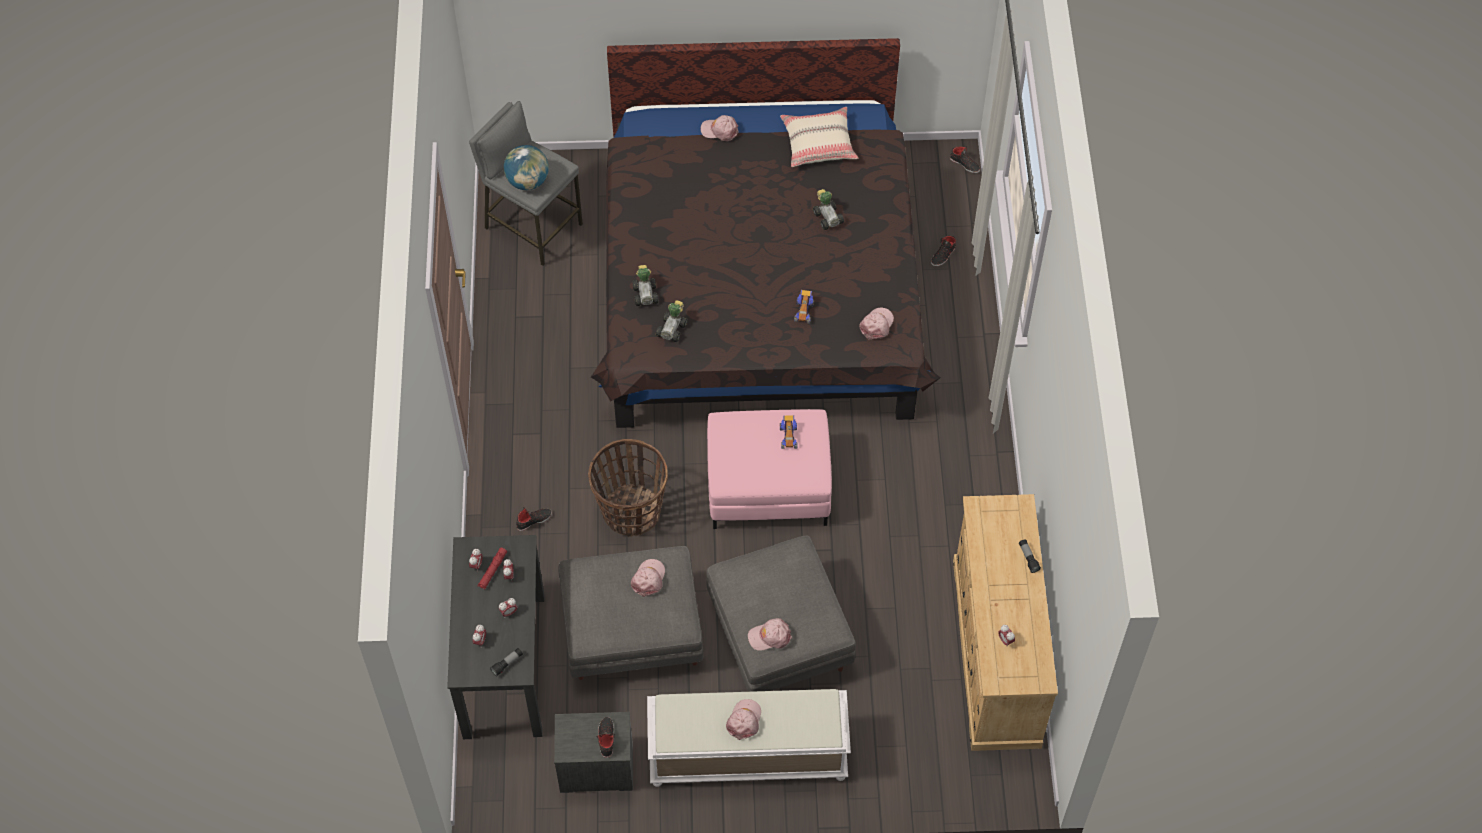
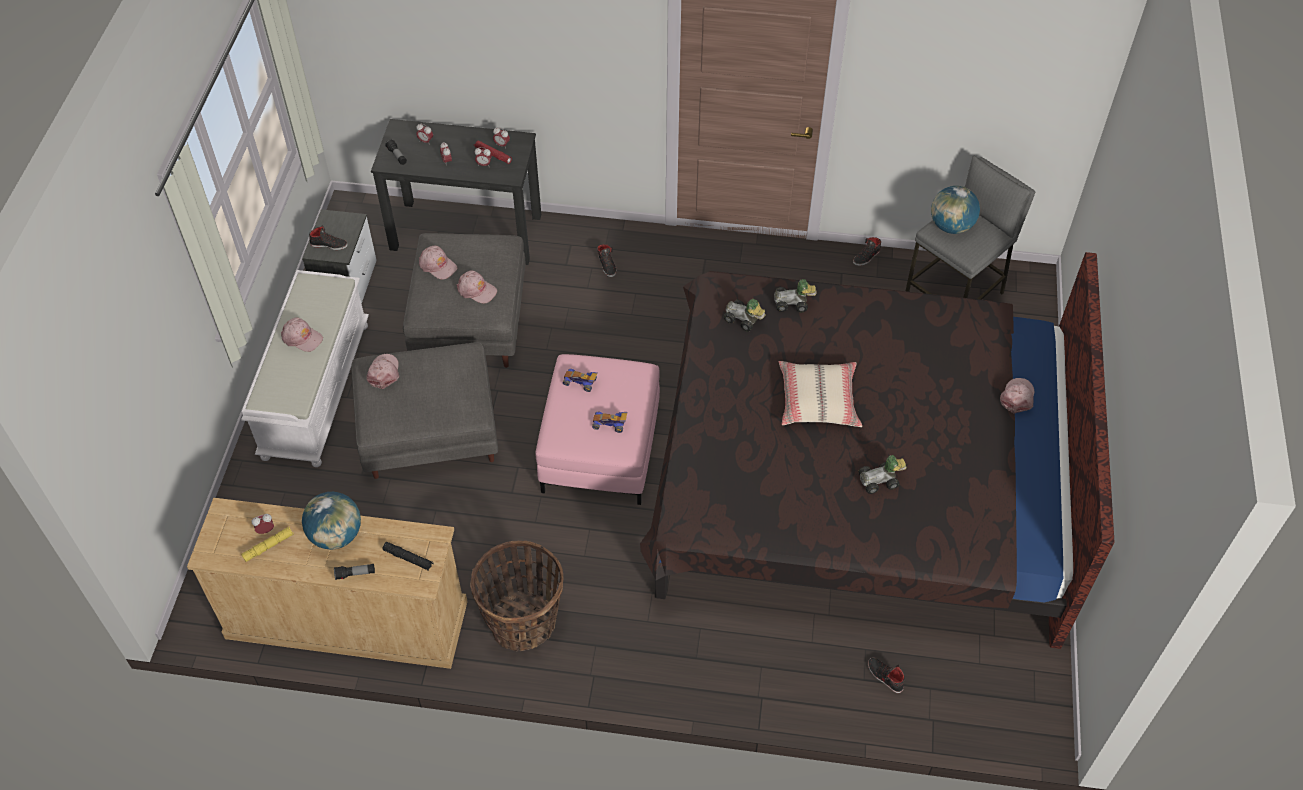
camera: 100 degrees right, 5 degrees down
(631, 511) = (598, 336): basket -> basket (523, 622)
(803, 311) = (747, 436): toy car -> toy car (581, 382)
(819, 143) = (994, 491): beige pillow -> beige pillow (818, 401)
(877, 325) = (716, 503): pink cap -> pink cap (438, 265)
(965, 164) = (1031, 732): black shoe -> black shoe (867, 257)
(995, 583) = (336, 535): none -> globe
(1003, 522) = (408, 558): none -> black flashlight
(1020, 633) = (268, 546): none -> yellow flashlight

